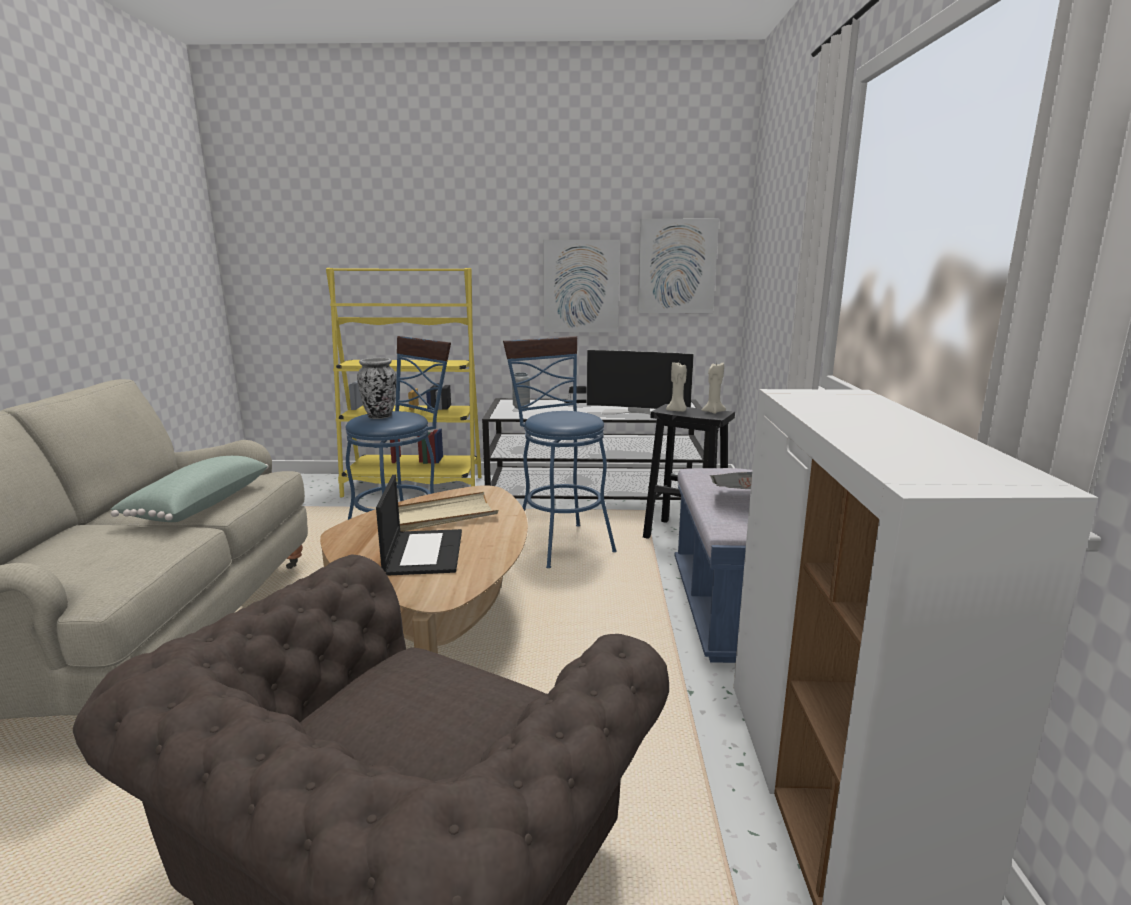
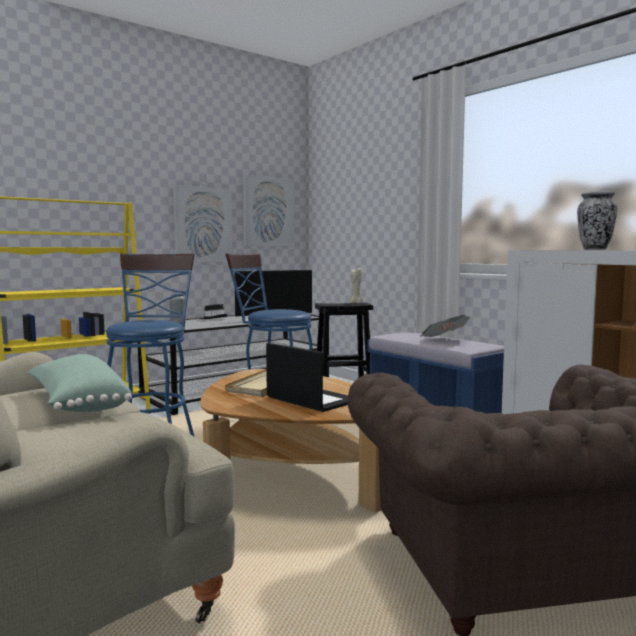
camera: 40 degrees left, 10 degrees down
(380, 416) = (141, 322): vase -> vase (595, 249)
(677, 411) = (334, 304): beige candle -> none

